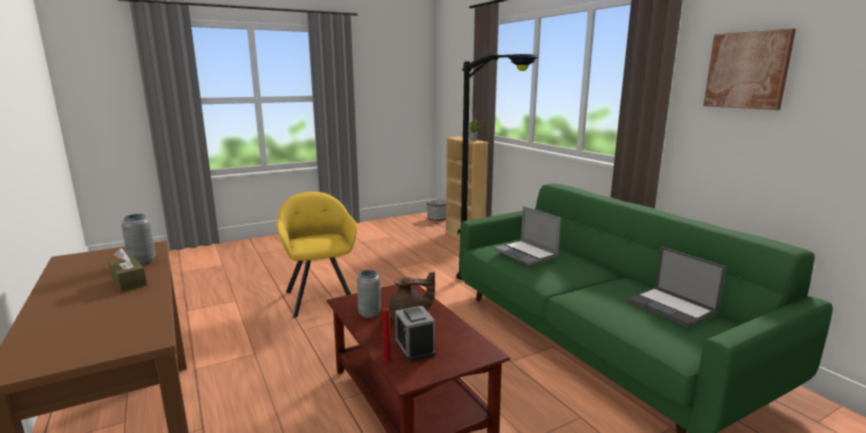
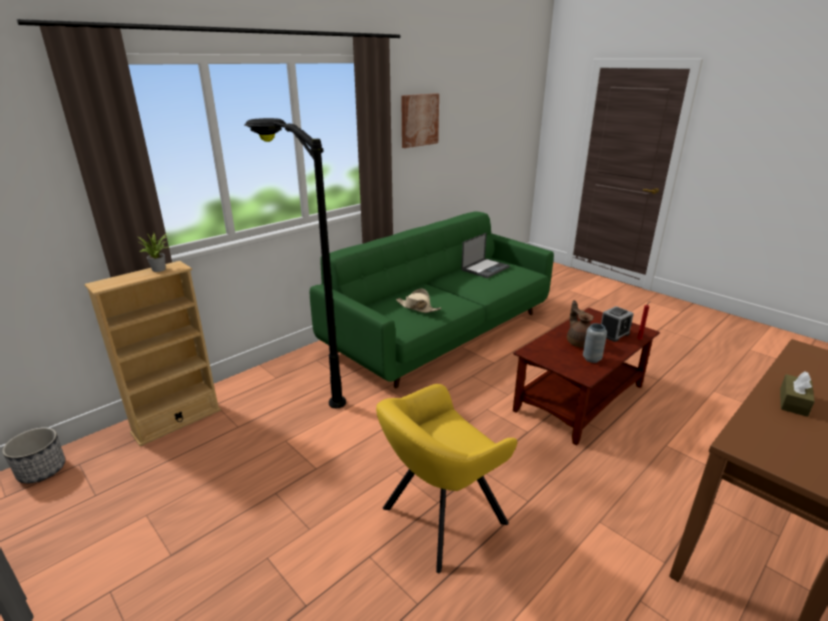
camera: 105 degrees left, 10 degrees up
(142, 262) = (765, 422): grey vase -> none
(527, 254) = (417, 307): laptop -> beige hat

